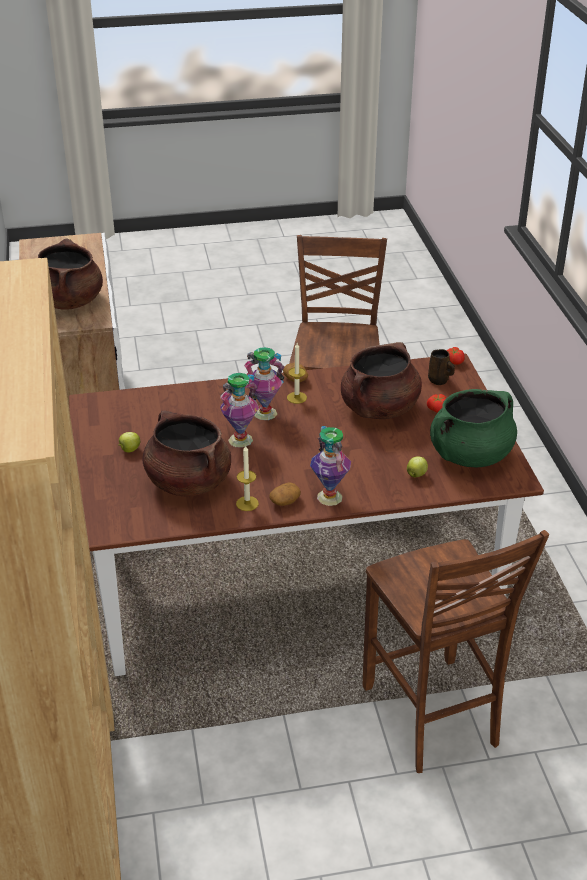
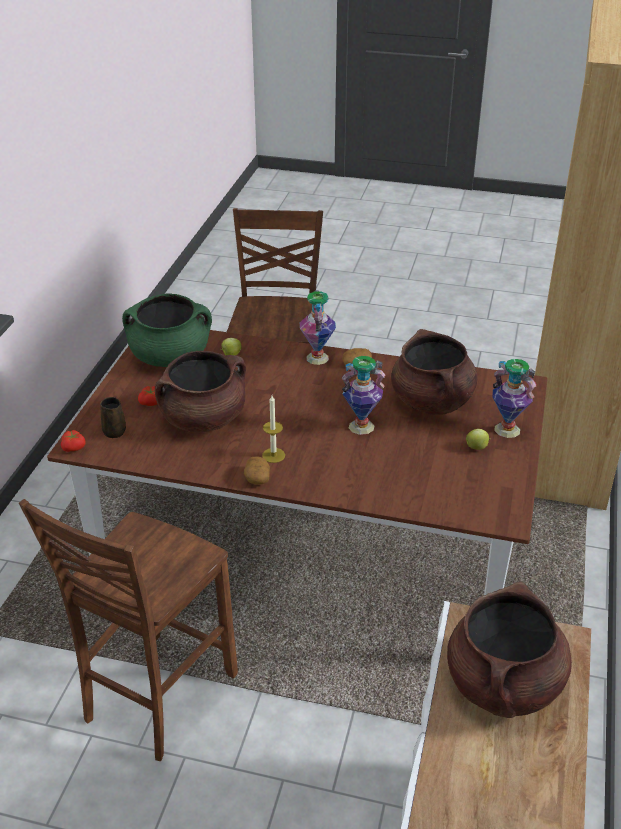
camera: 155 degrees left, 0 degrees up
(247, 503) = (389, 371): candle -> none
(265, 413) = (318, 447): vase -> vase (506, 430)

